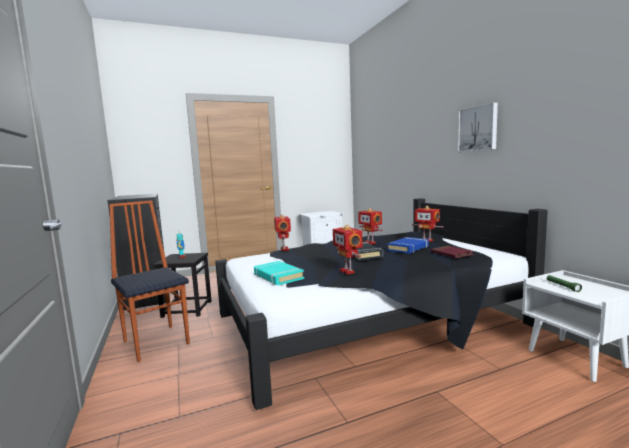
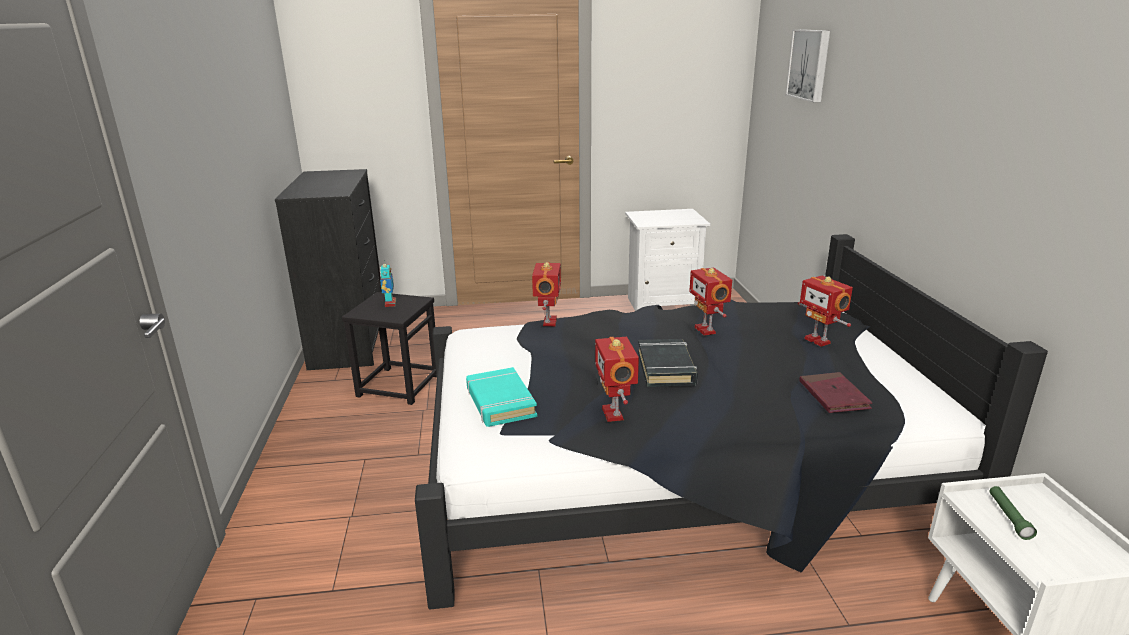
camera: 15 degrees right, 15 degrees up
(157, 341) = (339, 446): chair -> none
(408, 248) = (765, 361): blue book -> none
(478, 128) = (970, 130): picture -> picture (810, 64)

